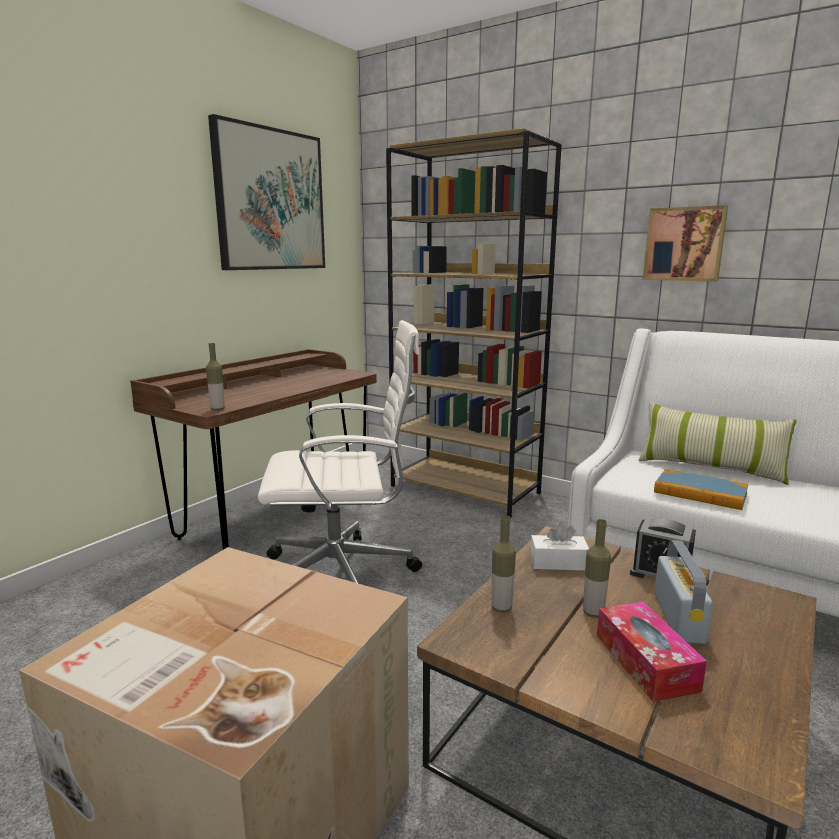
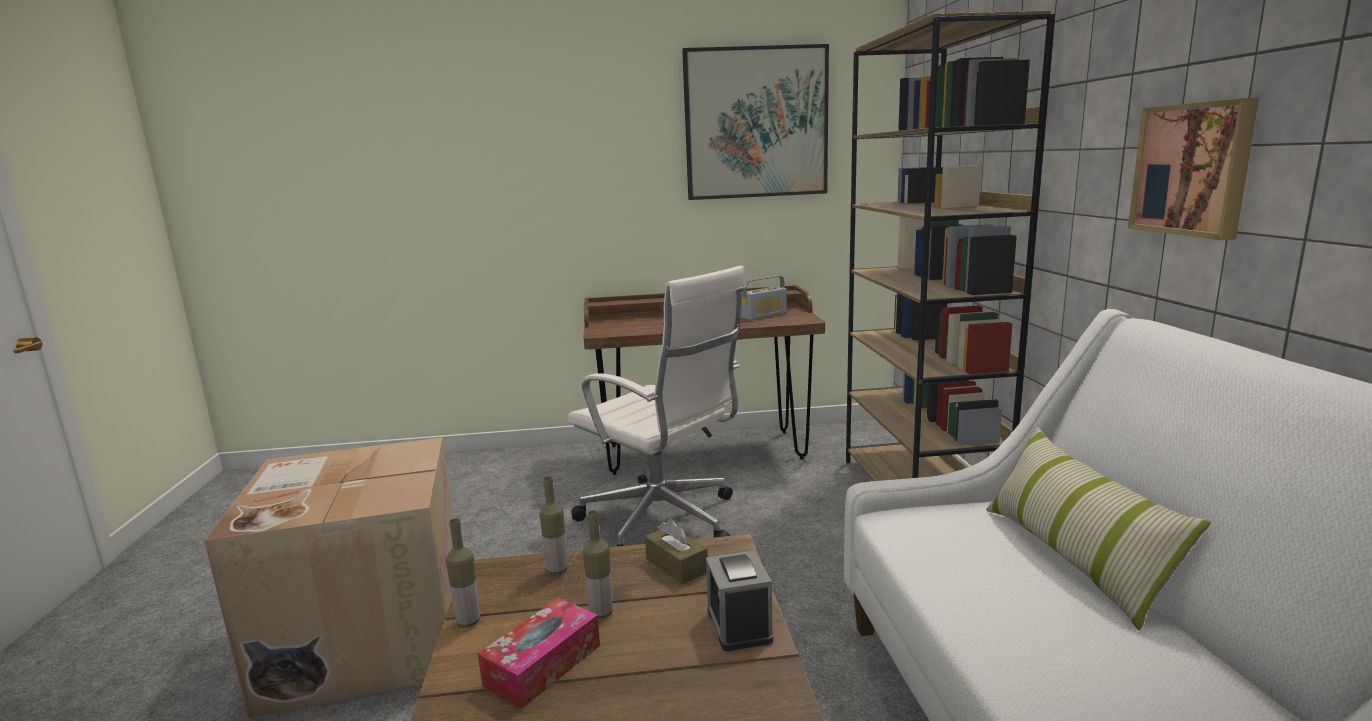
camera: 50 degrees right, 0 degrees up
(217, 409) = (606, 333): bottle -> bottle (468, 621)
(558, 563) = (676, 566): white tissue box -> brown tissue box
(678, 617) = (649, 661): radio -> radio (764, 315)
(700, 493) = (952, 574): book -> none

